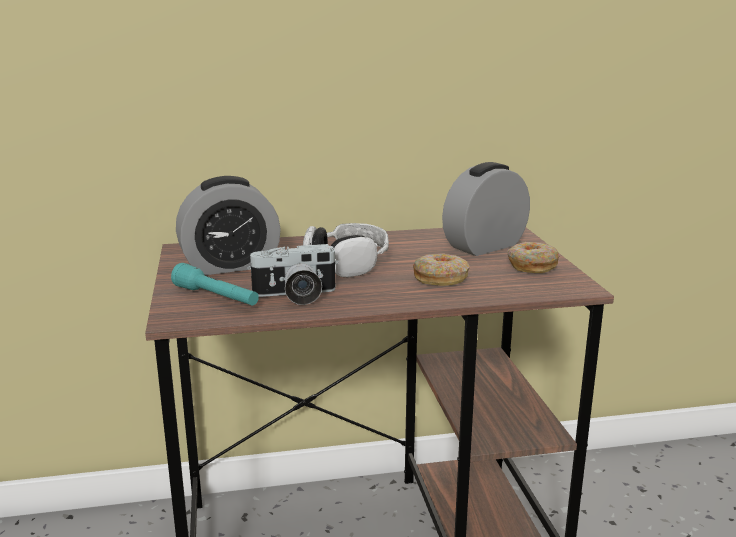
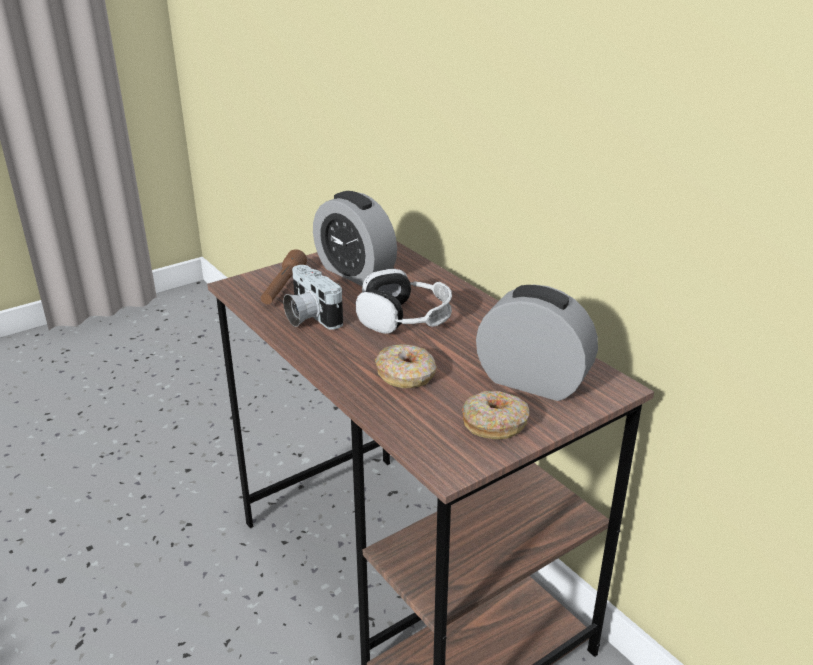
camera: 65 degrees right, 10 degrees up
(216, 297) = (283, 287): turquoise flashlight -> brown flashlight

